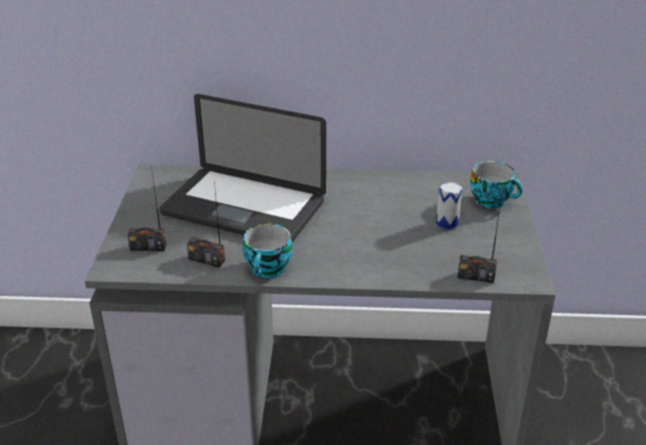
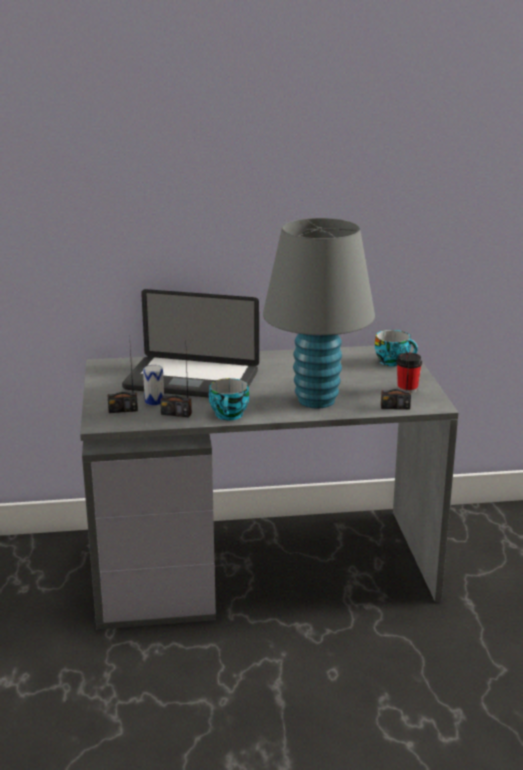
camera: 10 degrees left, 10 degrees down
(380, 255) = (316, 400): none -> grey table lamp
(447, 223) = (362, 377): can -> can (154, 401)
(498, 248) = (407, 389): none -> cup

